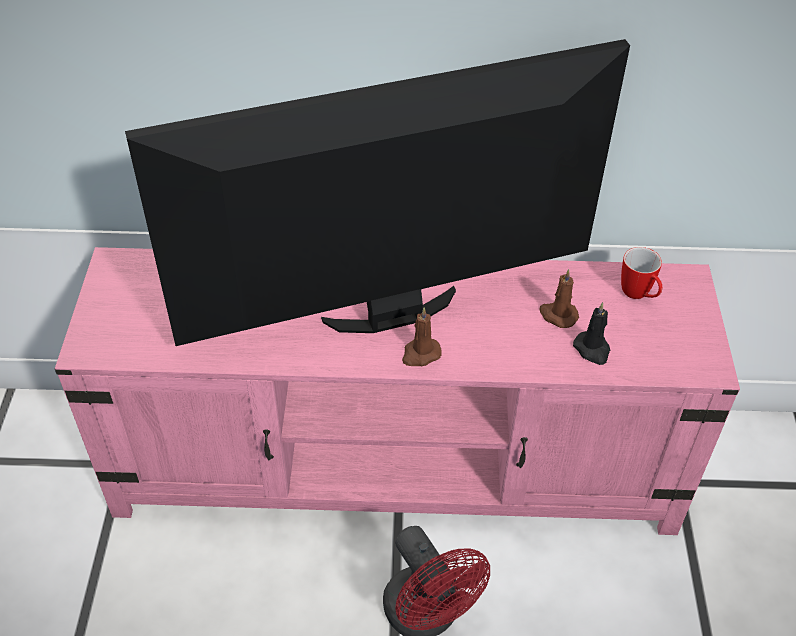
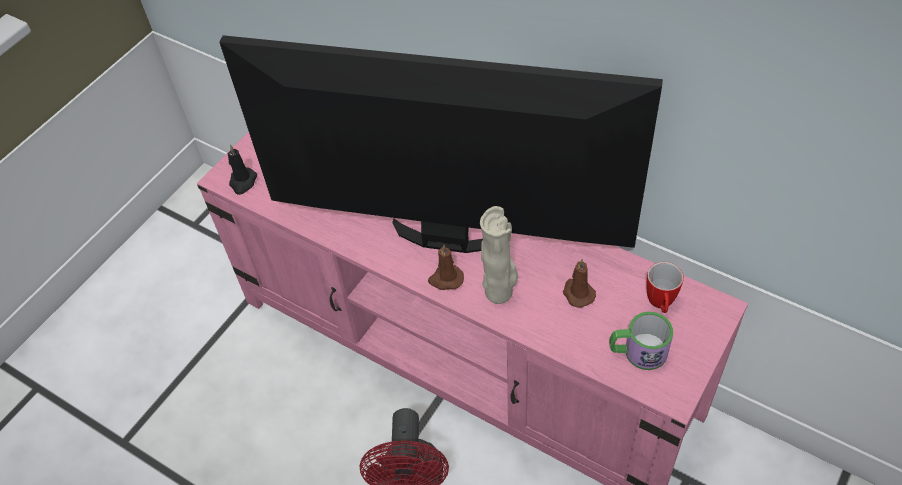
camera: 35 degrees right, 5 degrees up
(485, 345) = (500, 293): none -> beige vase
(592, 349) = (584, 334): black candle -> black candle (243, 182)
(651, 344) = (637, 352): none -> mug

